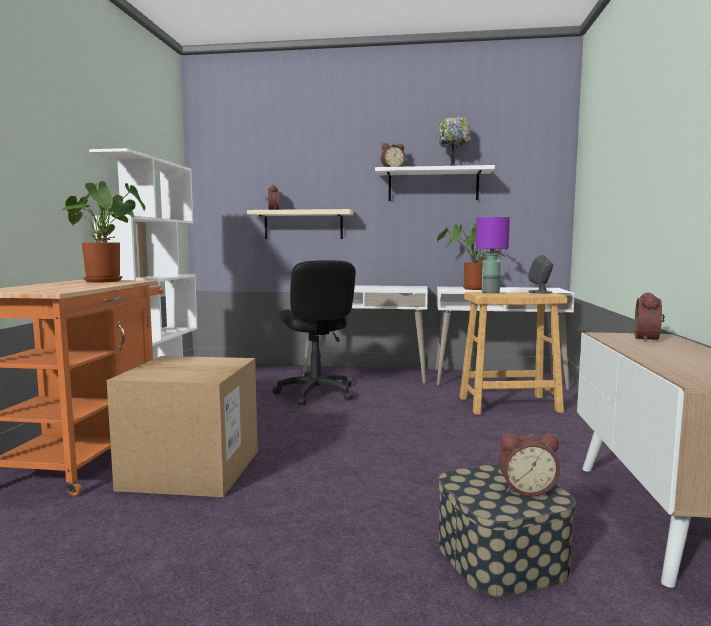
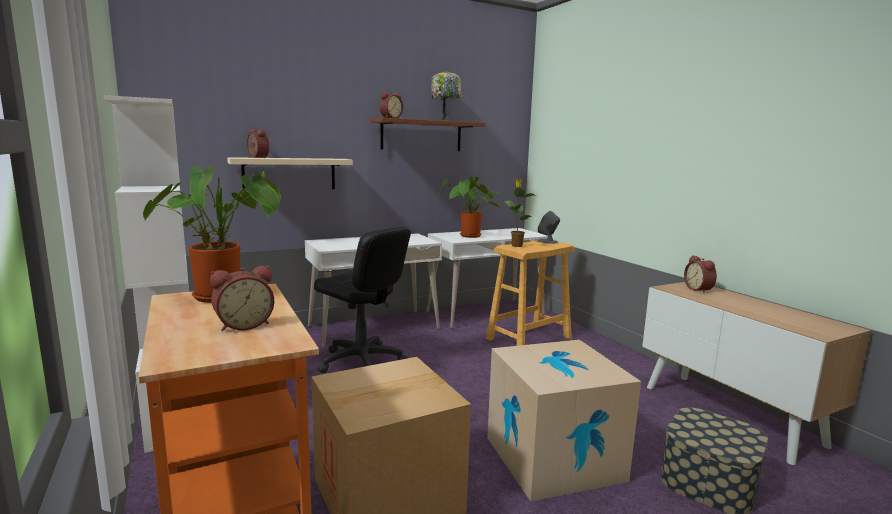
camera: 35 degrees left, 5 degrees up
(361, 488) = (553, 458): none -> cardboard box
(433, 185) = (421, 135): white shelf -> brown shelf
(490, 292) = (516, 245): purple table lamp -> potted plant
(526, 489) = (727, 428): alarm clock -> alarm clock (244, 325)

